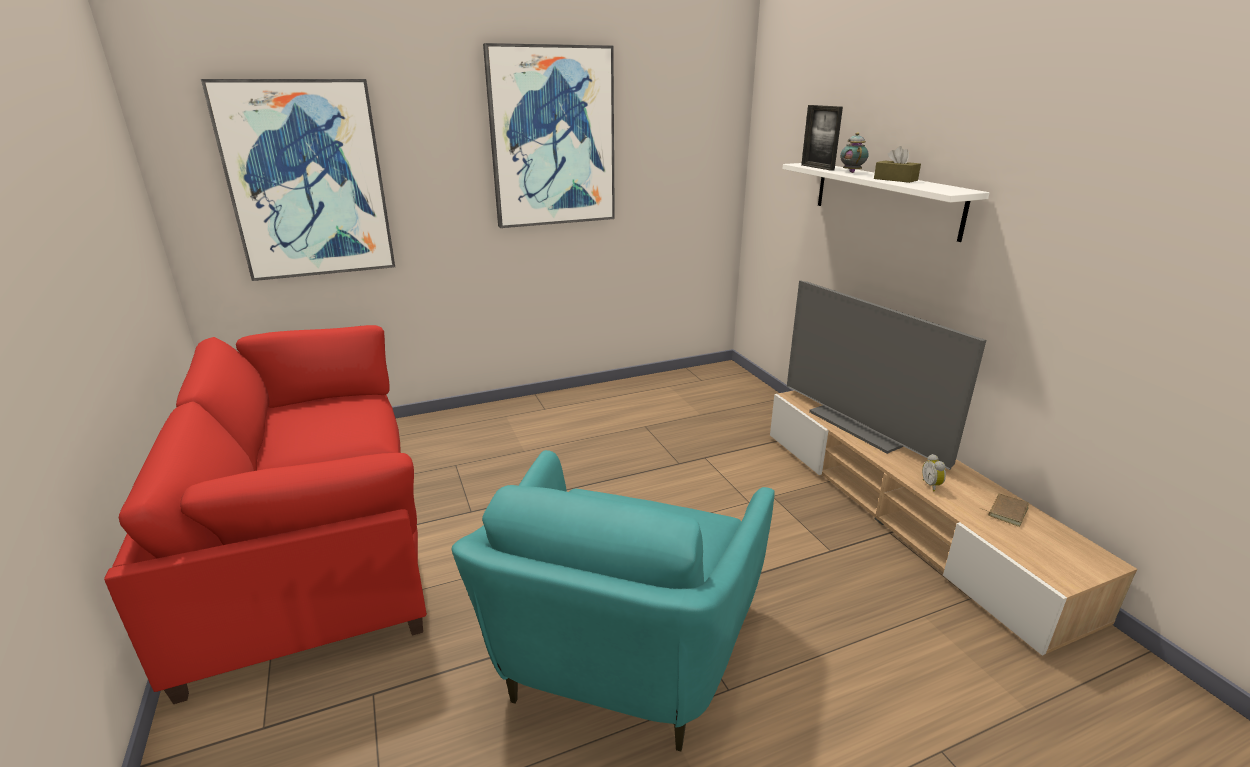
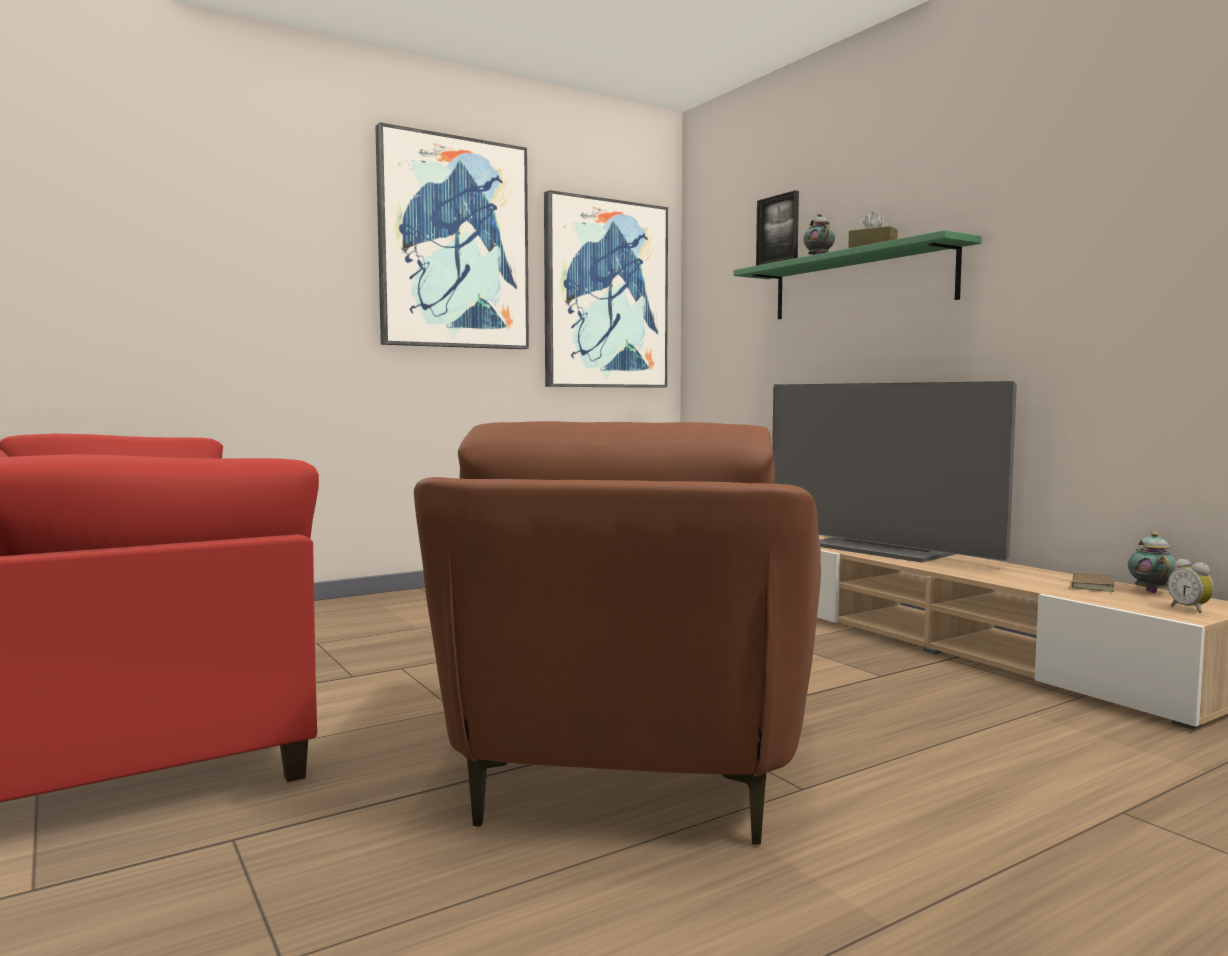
camera: 10 degrees left, 20 degrees down
(308, 180) = (133, 256): picture -> picture (605, 295)
(621, 653) = (630, 772): turquoise armchair -> brown armchair
(884, 198) = (860, 283): white shelf -> green shelf
(932, 485) = (991, 576): alarm clock -> alarm clock (1190, 609)
(1051, 528) = (1150, 591): none -> teapot

